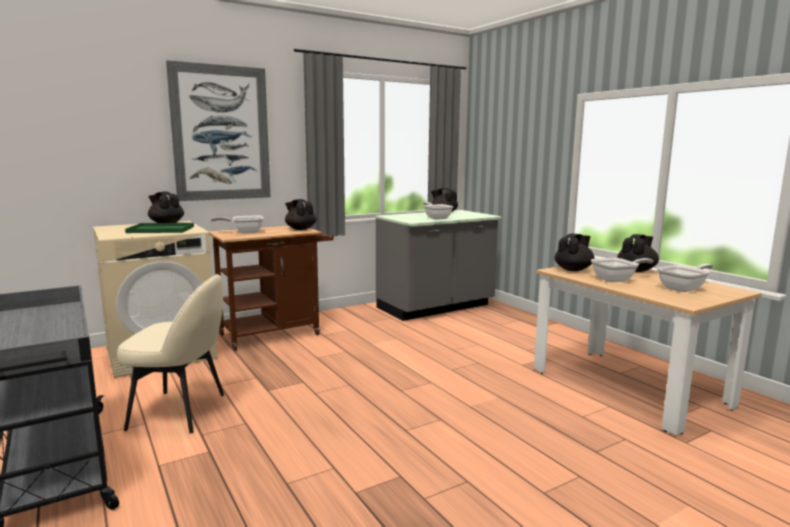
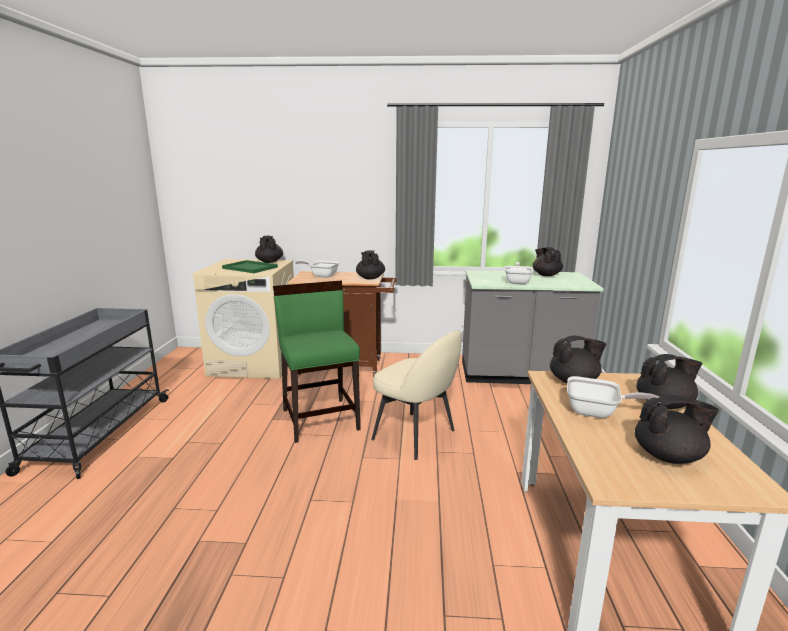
camera: 35 degrees right, 5 degrees up
(180, 411) = (201, 417): beige chair -> beige chair (415, 436)
(221, 133) = (322, 186): picture -> none
(318, 376) = (320, 419): none -> green chair
(684, 288) = (668, 456): frying pan -> black teapot

